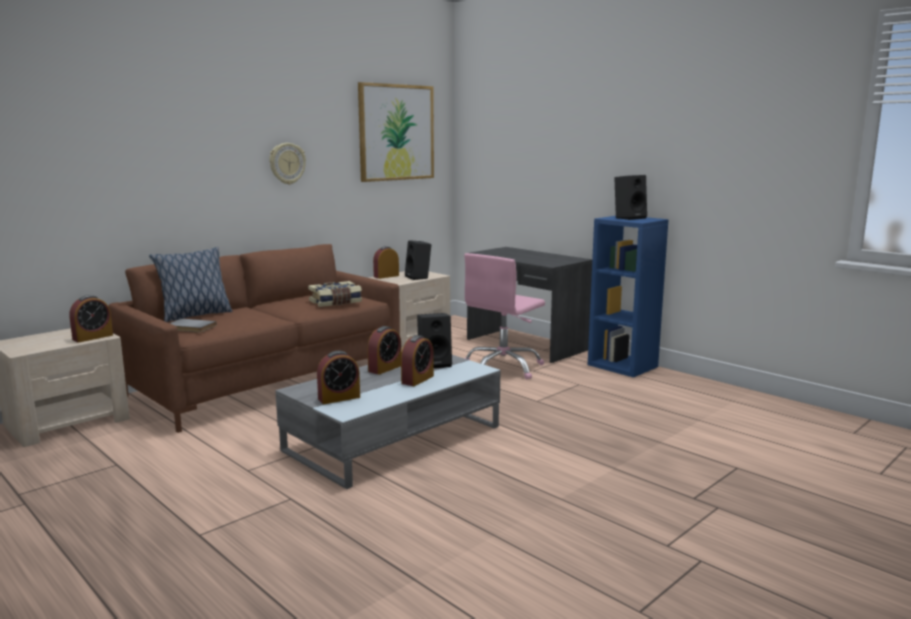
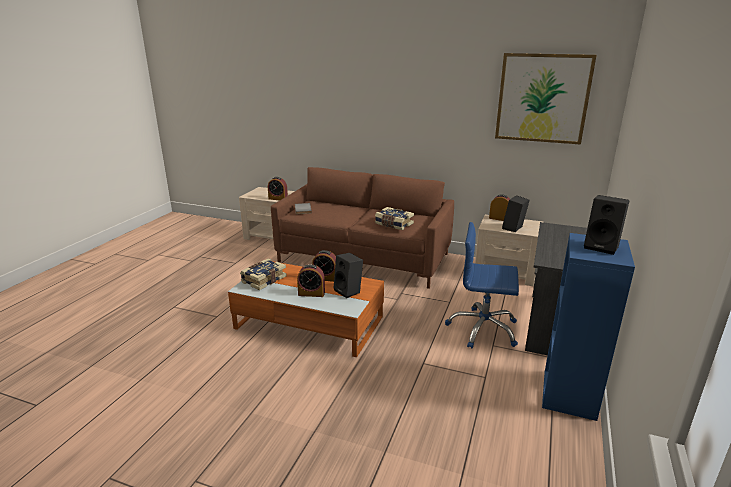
camera: 65 degrees right, 10 degrees up
(195, 315) = (327, 203): pillow -> none
(287, 163) = (428, 116): wall clock -> none
(339, 398) = (263, 280): alarm clock -> book
(393, 438) = (309, 322): grey coffee table -> orange coffee table
(503, 367) = (483, 329): pink office chair -> blue office chair

